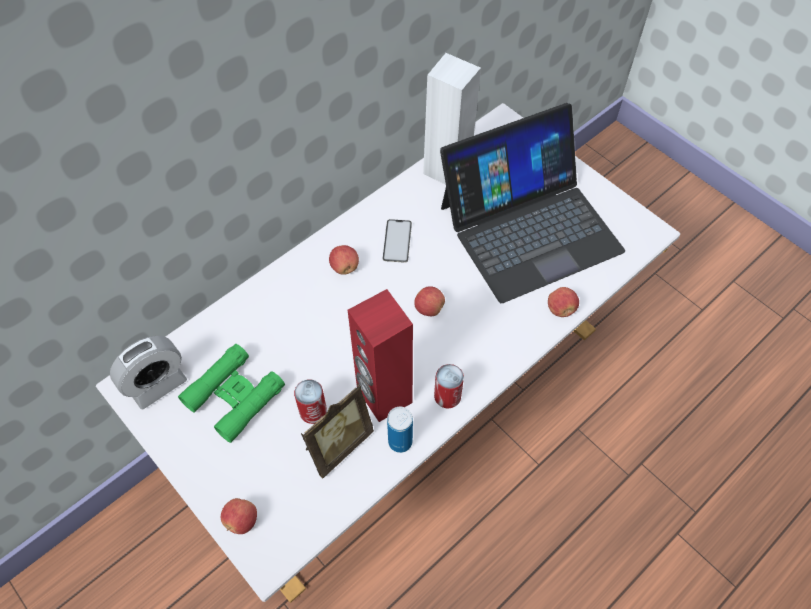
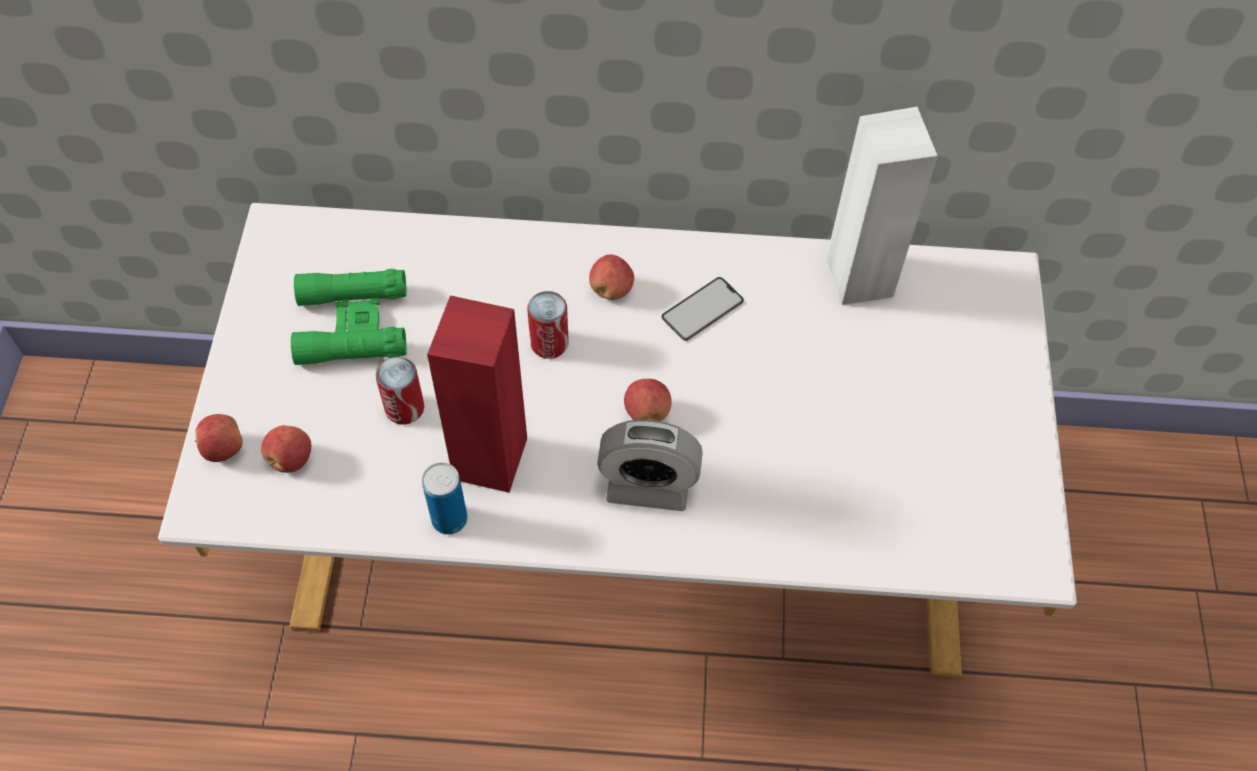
camera: 45 degrees right, 0 degrees up
(157, 384) = (300, 250): alarm clock -> alarm clock (648, 486)
(337, 444) = (388, 462): picture frame -> none
(447, 396) = (552, 521): can -> can (549, 343)
(529, 227) = (878, 425): laptop -> none
(561, 309) = (797, 549): apple -> apple (290, 459)

